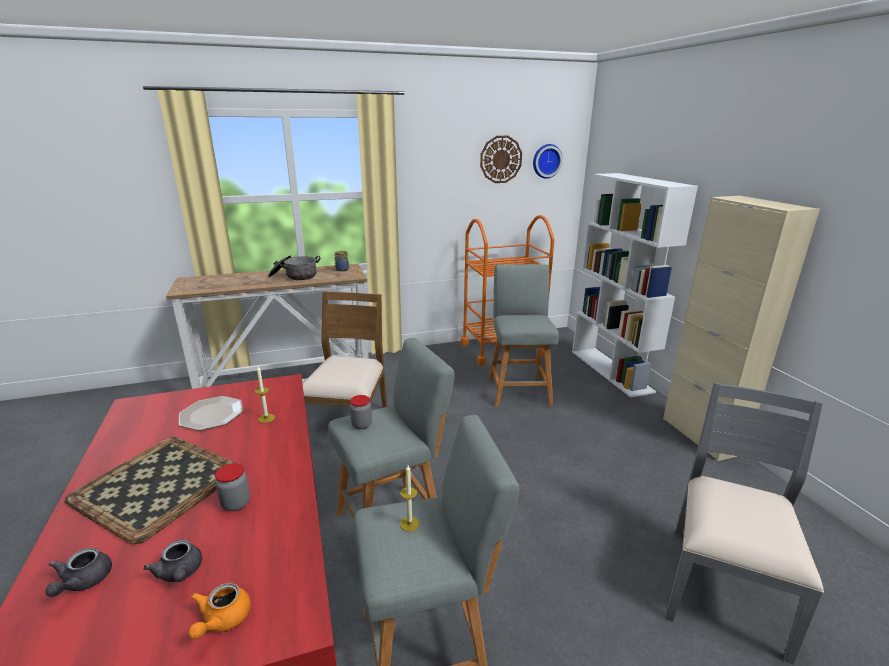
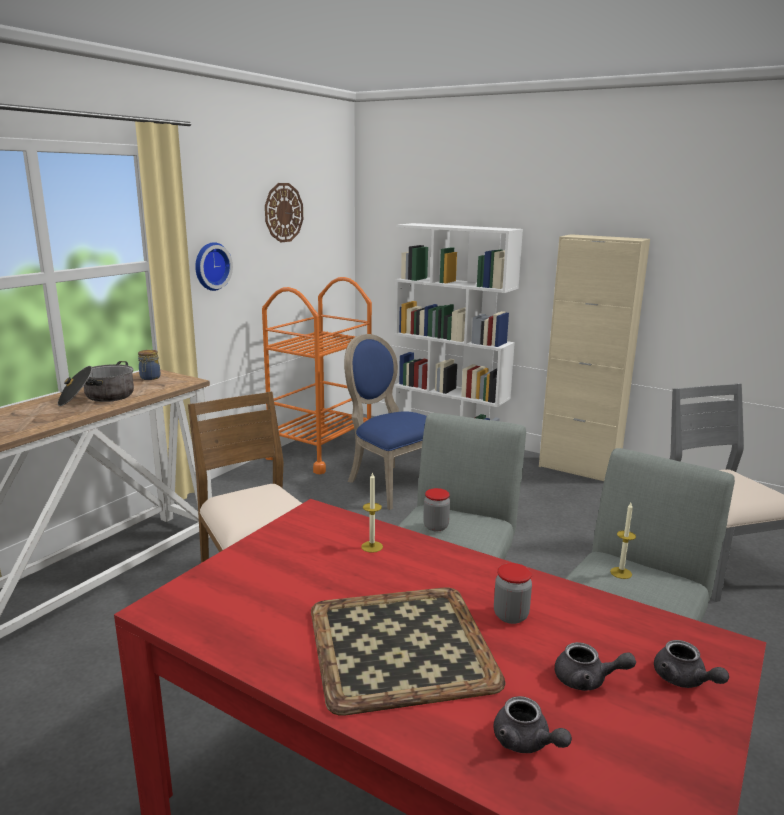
camera: 40 degrees left, 5 degrees down
(211, 414) = (298, 569): plate -> none
(222, 620) = (684, 680): orange teapot -> grey teapot
(518, 389) = (391, 484): grey stool -> blue chair
(546, 161) = (323, 213): wall clock -> wall clock (210, 266)

